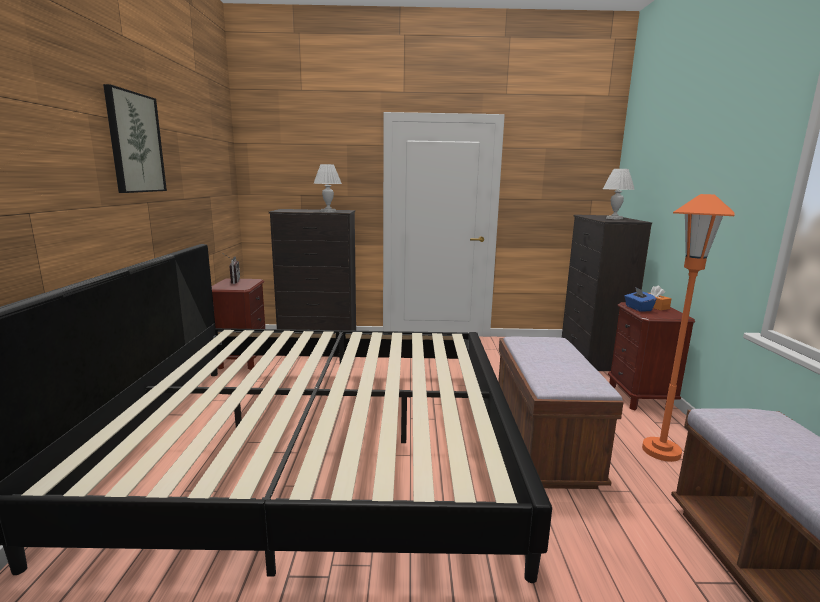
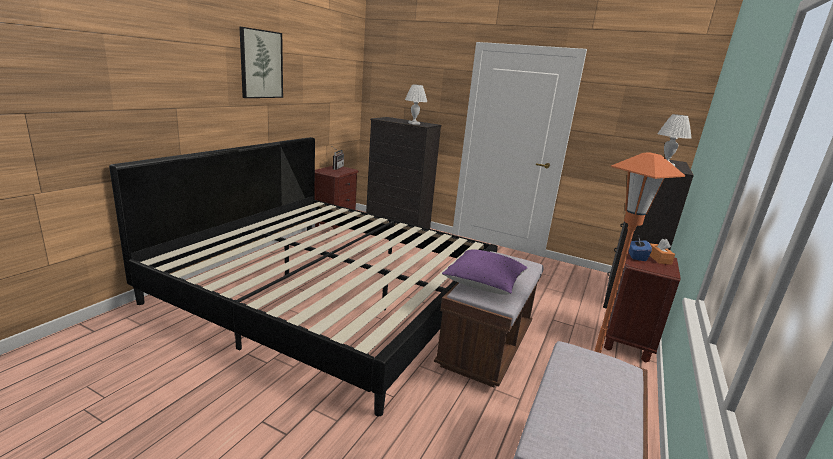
camera: 25 degrees right, 5 degrees up
(555, 372) = (484, 284): none -> purple pillow

